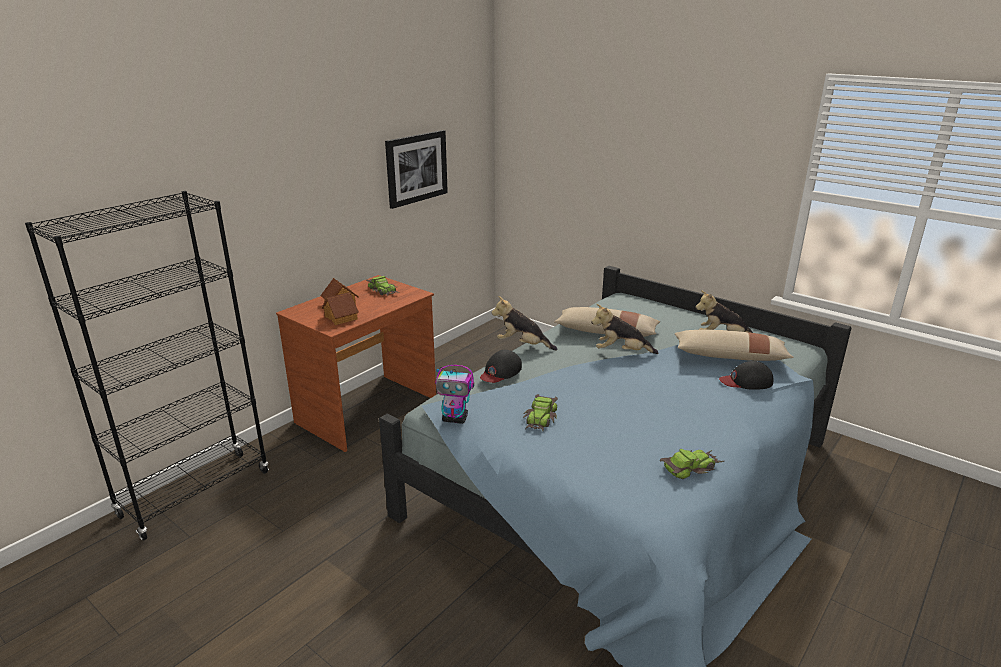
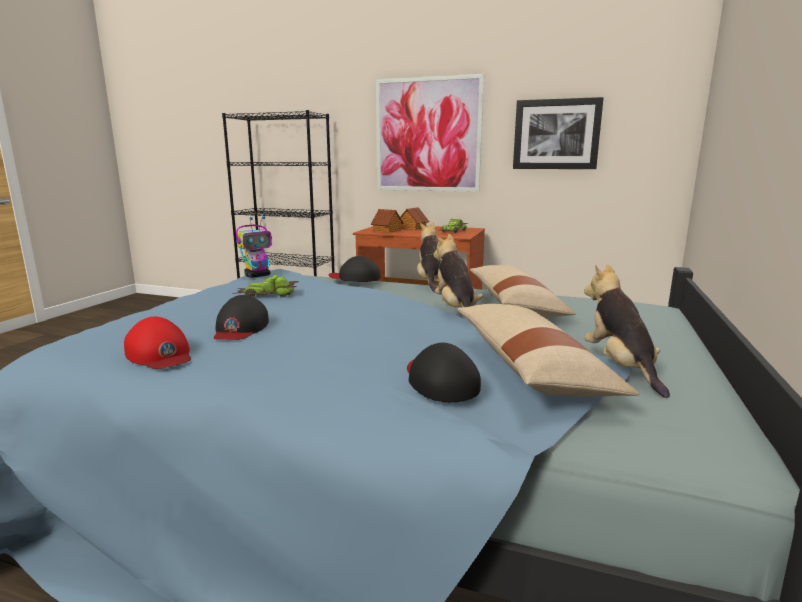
camera: 70 degrees right, 10 degrees down
(308, 192) = (427, 135): none -> picture
(455, 419) = (258, 276): toy robot -> toy robot turned 120 degrees counterclockwise
(639, 434) = (240, 328): none -> black cap
(690, 467) = (160, 354): toy car -> red cap

